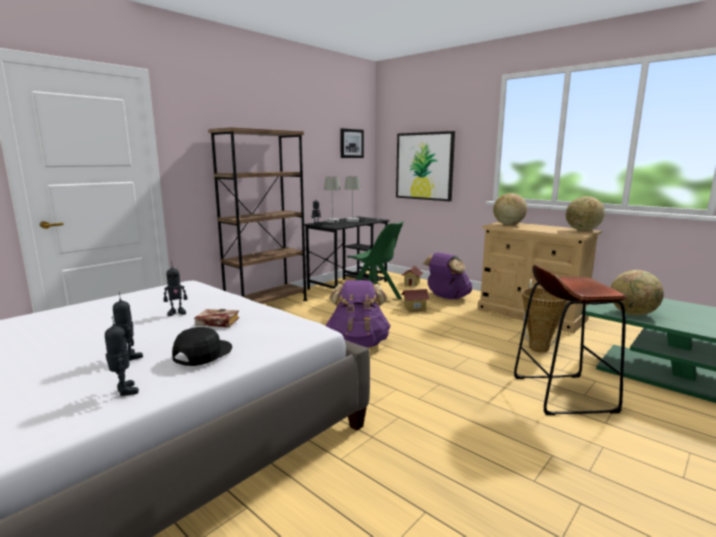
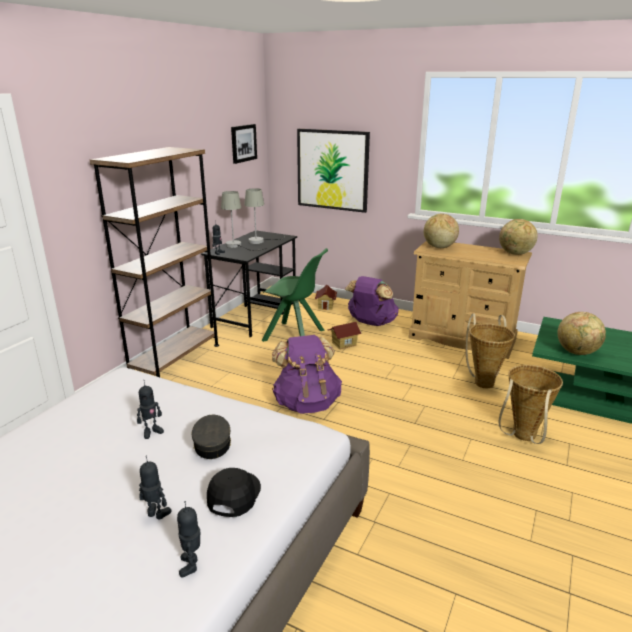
camera: 15 degrees left, 10 degrees up
(124, 391) = (191, 565): toy robot -> toy robot turned 135 degrees counterclockwise
(215, 322) = (212, 444): book -> grey cap
(562, 394) = (522, 438): brown stool -> basket

